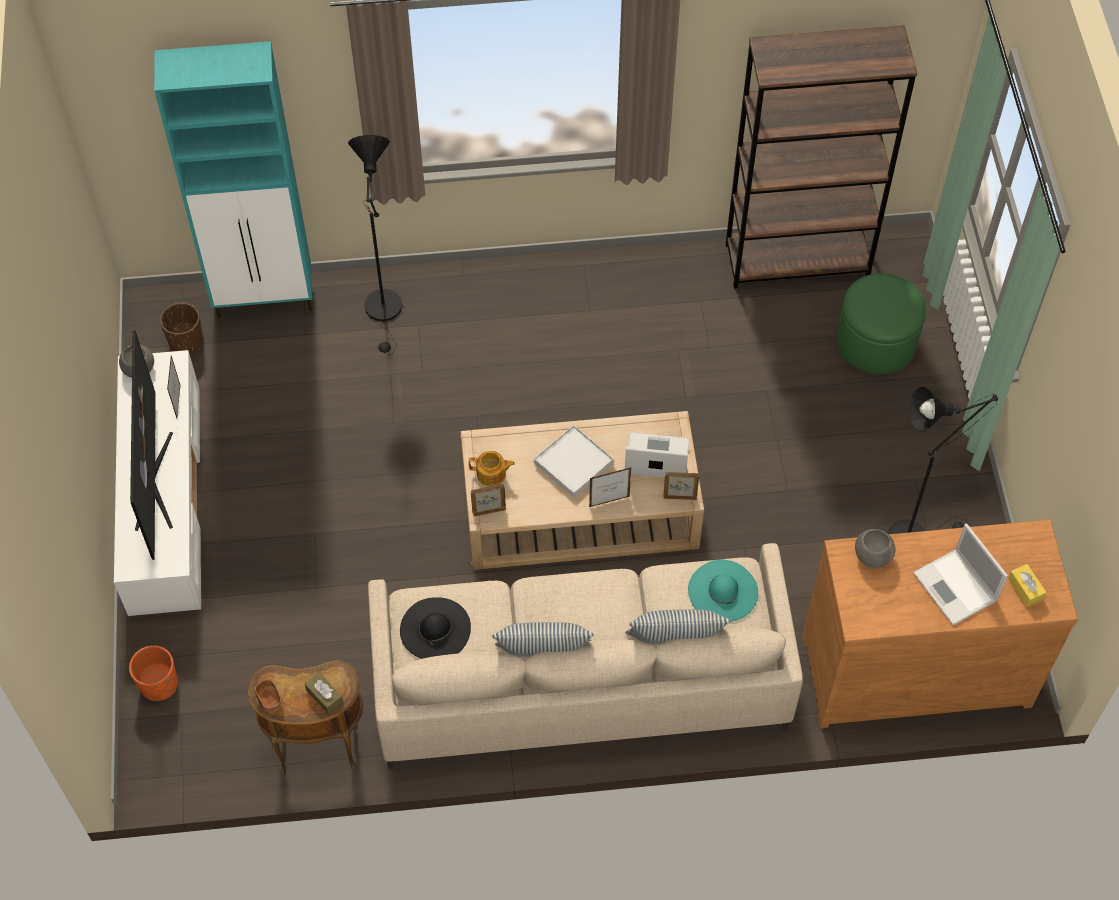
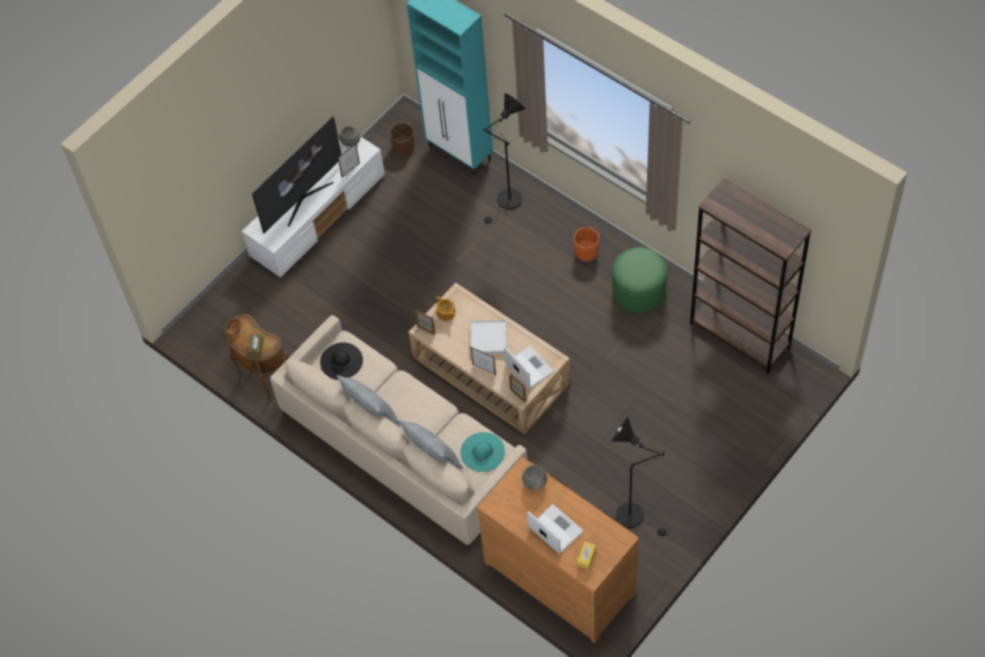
camera: 50 degrees right, 0 degrees up
(159, 684) = (231, 296): orange planter -> orange planter (586, 252)
(876, 342) = (731, 408): green ottoman -> green ottoman (639, 291)
(956, 588) = (555, 529): laptop -> laptop turned 120 degrees clockwise

